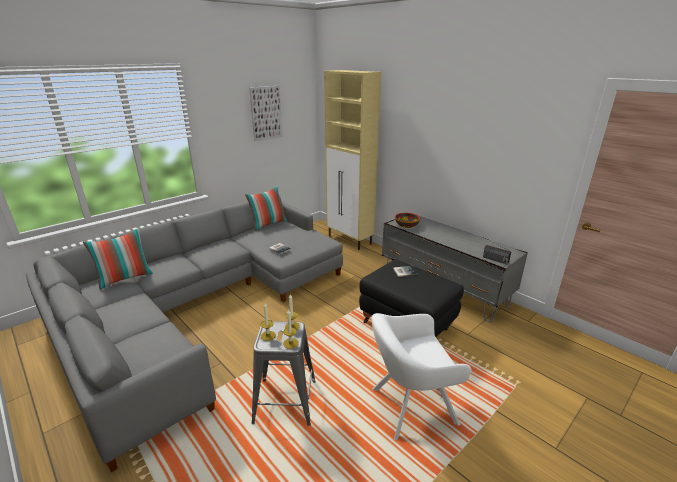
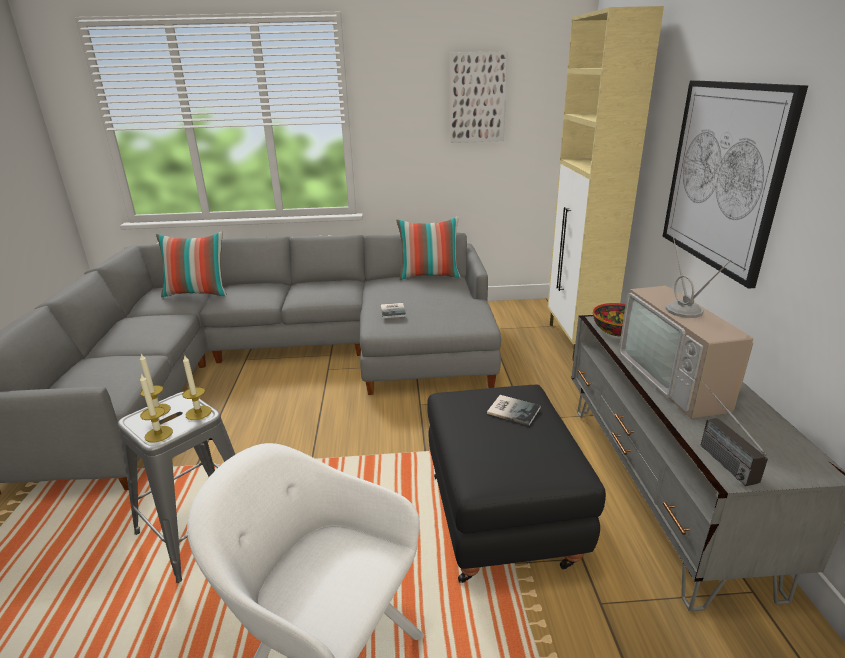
camera: 40 degrees right, 0 degrees up
(435, 149) = (723, 176): none -> picture
(450, 238) = (679, 380): none -> television

